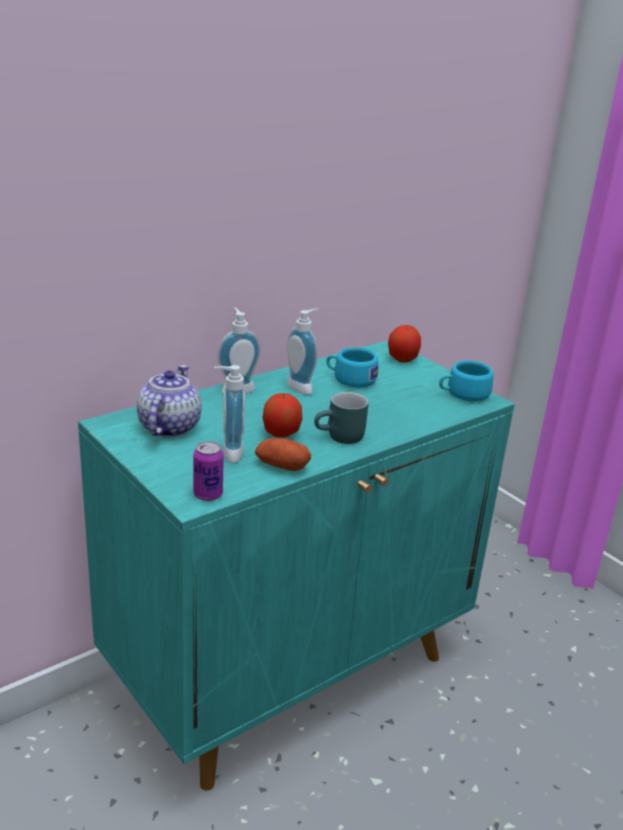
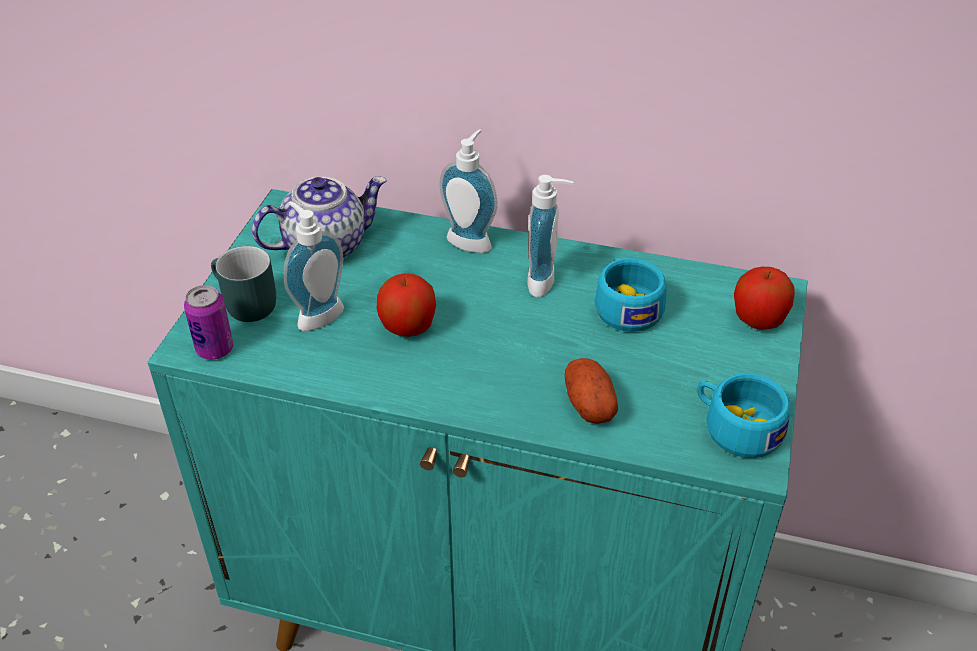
camera: 55 degrees right, 15 degrees up
(281, 466) = (332, 368): potato -> potato (589, 404)
(341, 438) = (455, 378): turquoise mug -> turquoise mug (242, 306)

